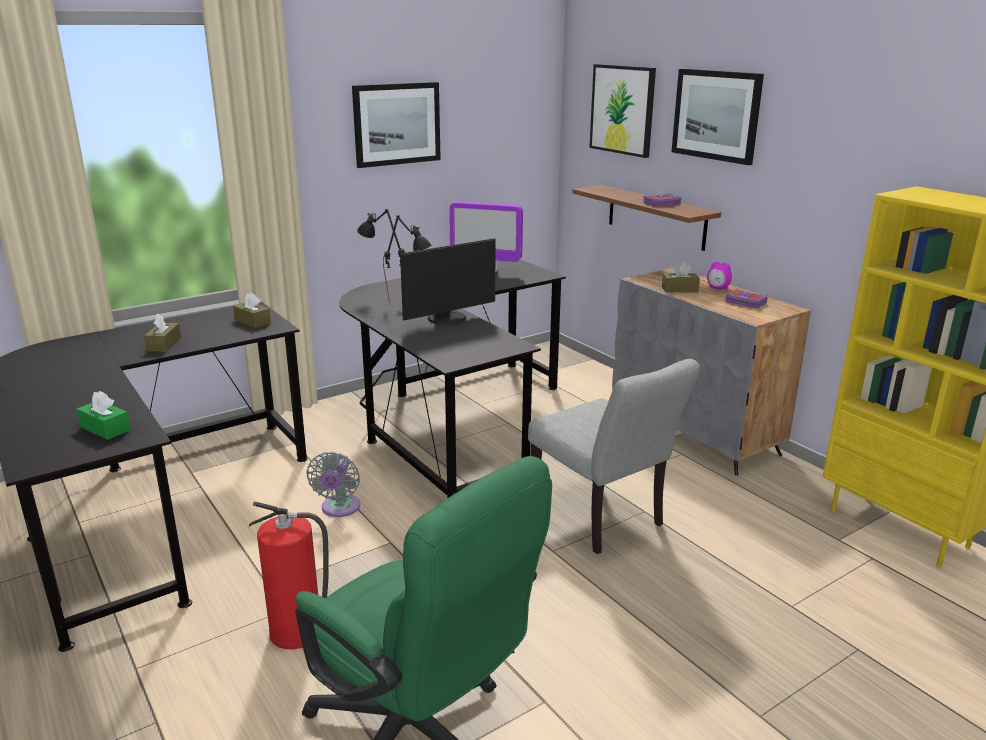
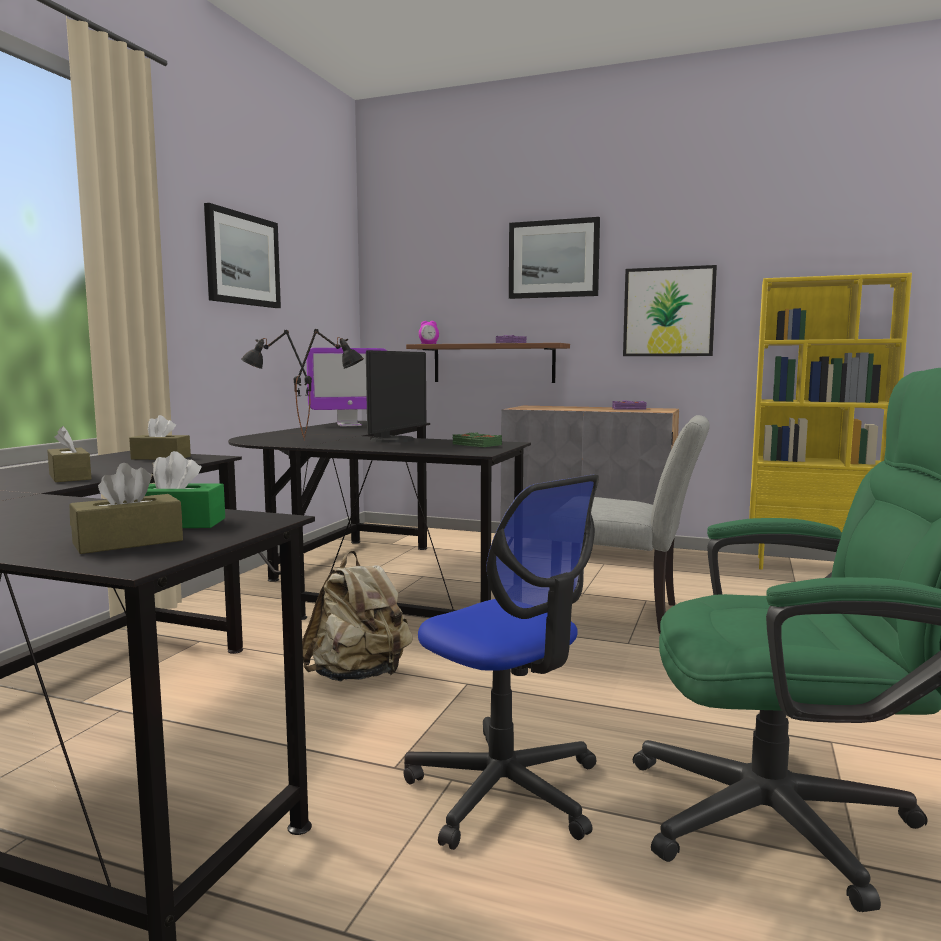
camera: 35 degrees left, 15 degrees down
(298, 631) = (505, 791): fire extinguisher -> office chair
(339, 509) = (359, 676): grey fan -> beige backpack
(484, 345) = (476, 445): none -> green book
(622, 109) = (442, 269): picture -> picture (668, 312)
(679, 289) = (564, 409): brown tissue box -> brown tissue box (128, 542)
(718, 288) = (589, 407): alarm clock -> alarm clock (428, 344)

